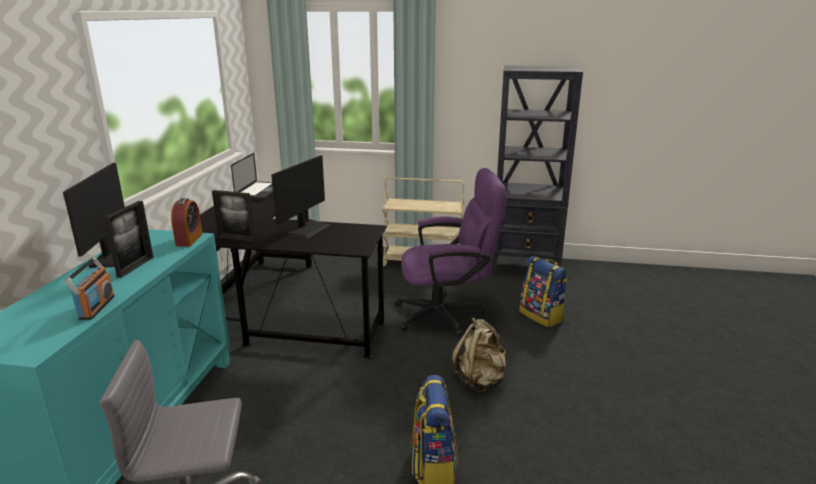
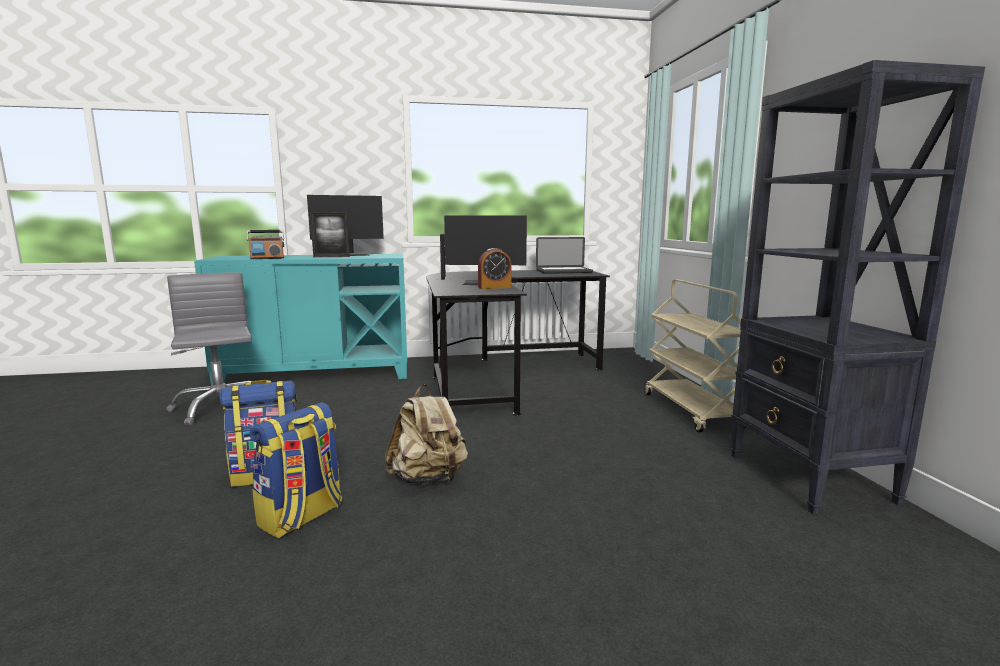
camera: 70 degrees right, 10 degrees down
(189, 239) = (386, 257): alarm clock -> alarm clock (494, 287)
(447, 315) = (570, 442): purple office chair -> none
(542, 316) = (646, 508): backpack -> backpack (302, 517)

